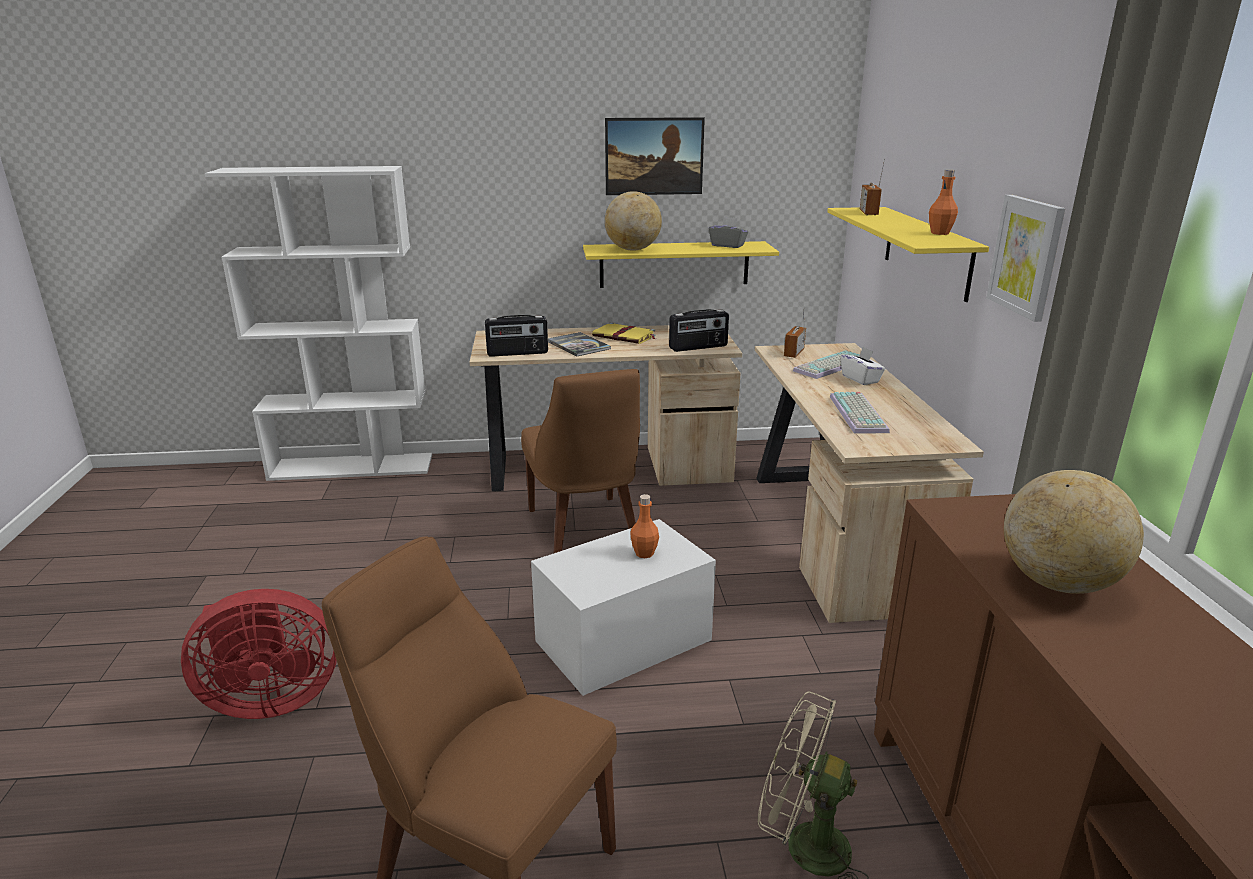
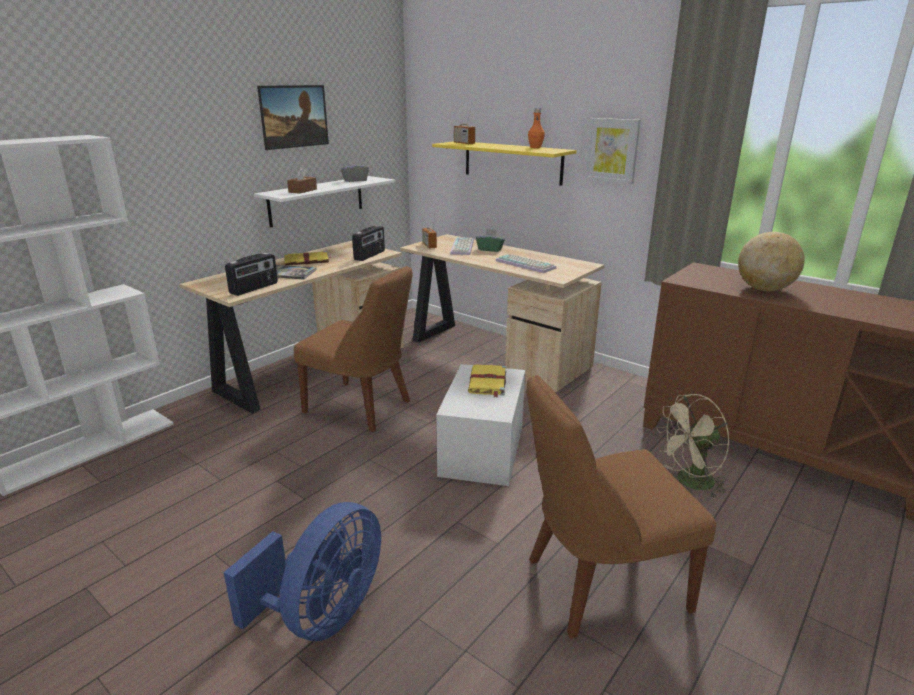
camera: 45 degrees left, 0 degrees up
(270, 699) = (323, 615): red fan -> blue fan
(633, 249) = (302, 191): globe -> brown tissue box
(644, 553) = (487, 382): orange bottle -> yellow book
(674, 264) = (317, 200): yellow shelf -> white shelf
(860, 379) = (490, 249): white tissue box -> green tissue box

